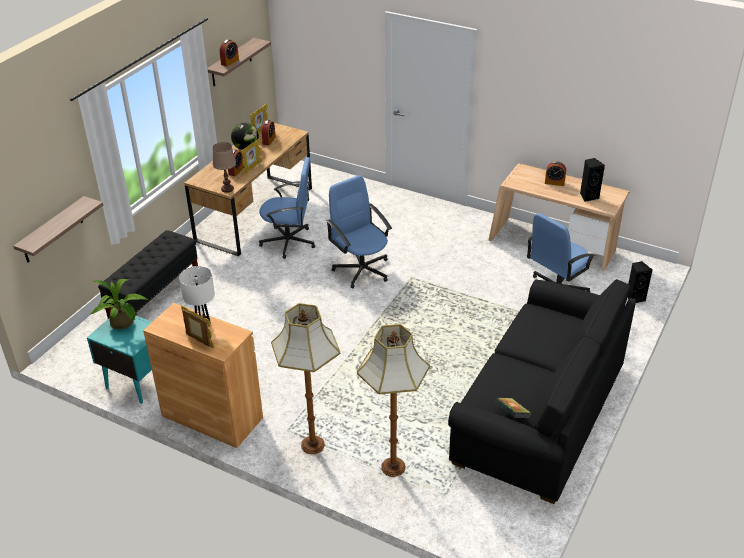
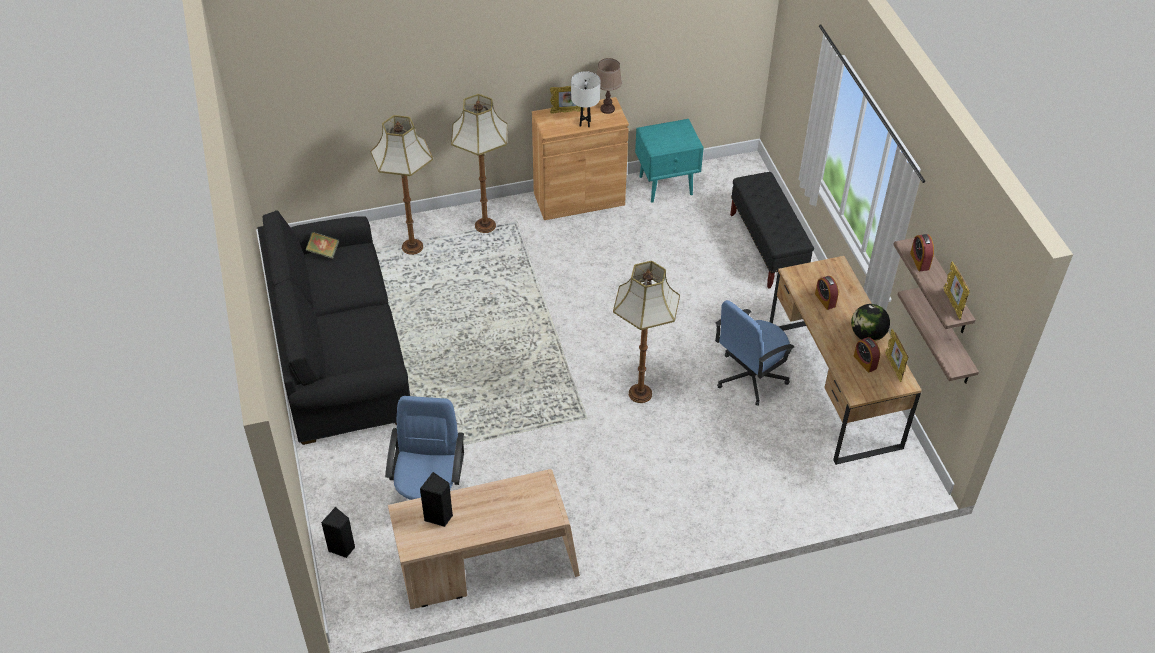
camera: 135 degrees right, 10 degrees up
(52, 230) = (794, 97): shelf -> shelf (948, 338)
(124, 324) = (680, 141): potted plant -> none
(227, 189) = (795, 274): brown table lamp -> brown table lamp (607, 109)
(252, 168) = (817, 314): picture frame -> picture frame (952, 304)
(362, 269) = (641, 394): blue office chair -> floor lamp
(554, 182) = (496, 515): alarm clock -> none

